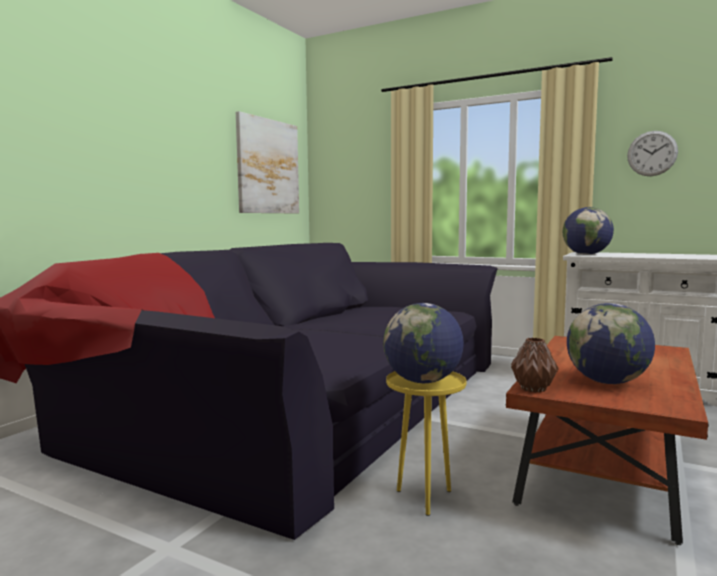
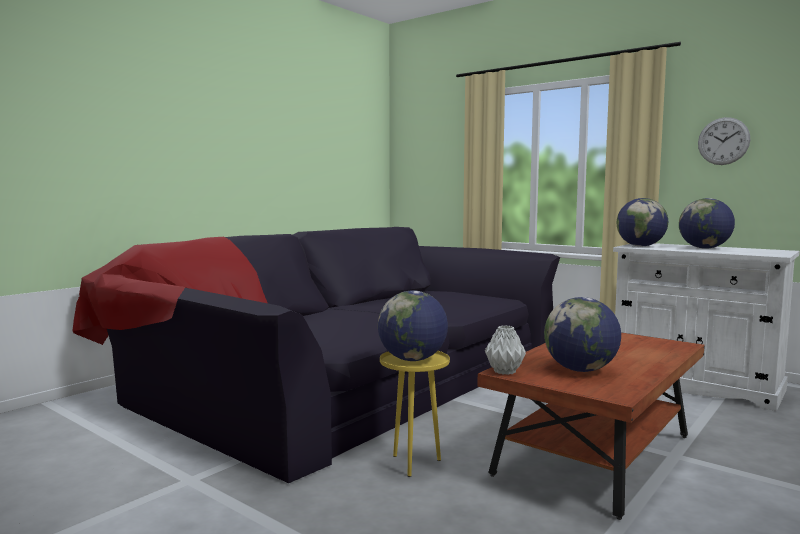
camera: 10 degrees right, 0 degrees up
(268, 166) = (345, 152): picture -> none
(534, 389) = (505, 372): brown vase -> grey vase
(647, 255) = (704, 248): none -> globe

